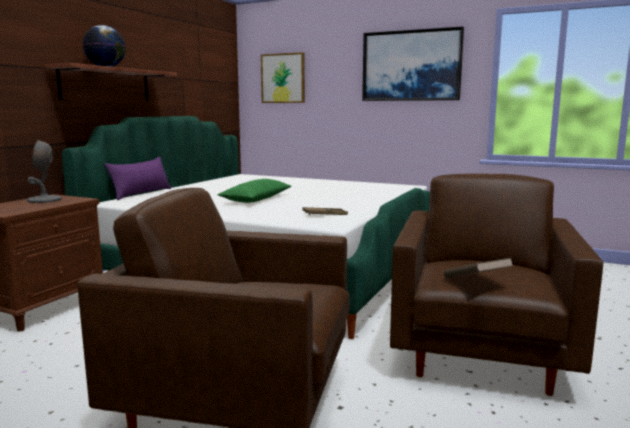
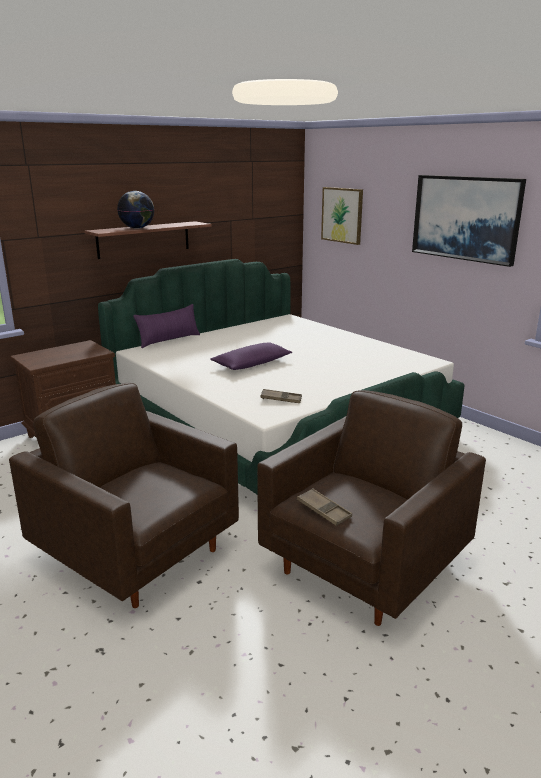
camera: 25 degrees right, 10 degrees up
(44, 200) = (76, 349): grey table lamp -> none
(256, 199) = (252, 364): green pillow -> purple pillow
(476, 282) = (323, 510): brown book -> brown tray

